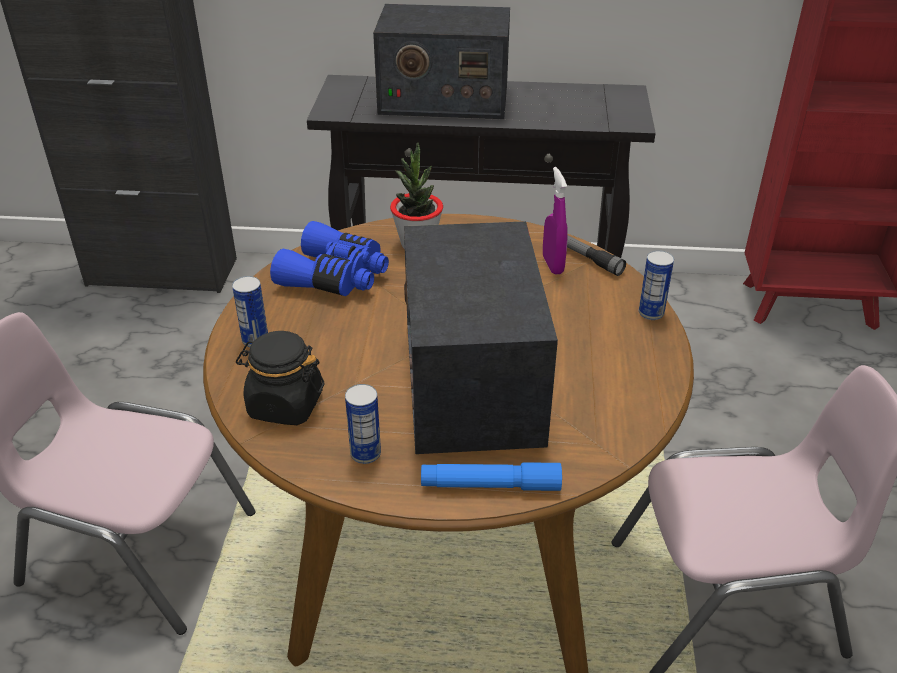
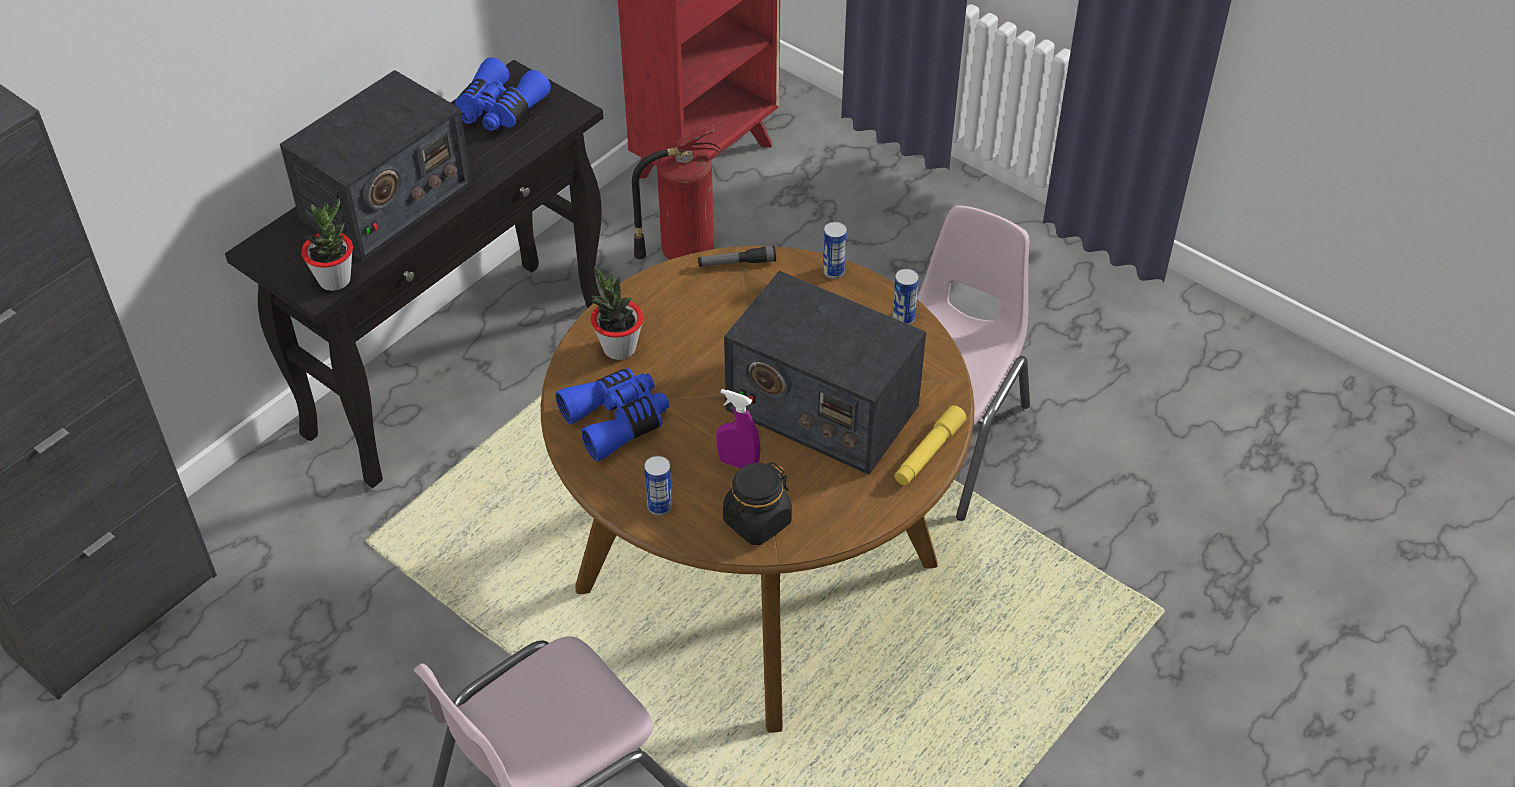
camera: 55 degrees left, 10 degrees up
(347, 113) = (335, 280): none -> potted plant
(365, 454) = (847, 500): can -> can (903, 319)
(490, 485) = (929, 452): blue flashlight -> yellow flashlight
(552, 265) = (726, 287): purple spray bottle -> purple spray bottle (738, 463)
(589, 99) = (499, 109): none -> blue binoculars
(711, 340) = (683, 252): none -> fire extinguisher

